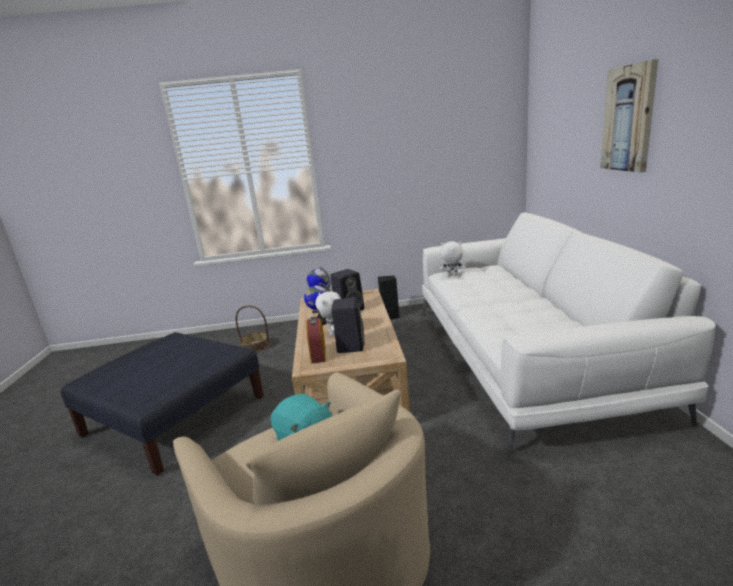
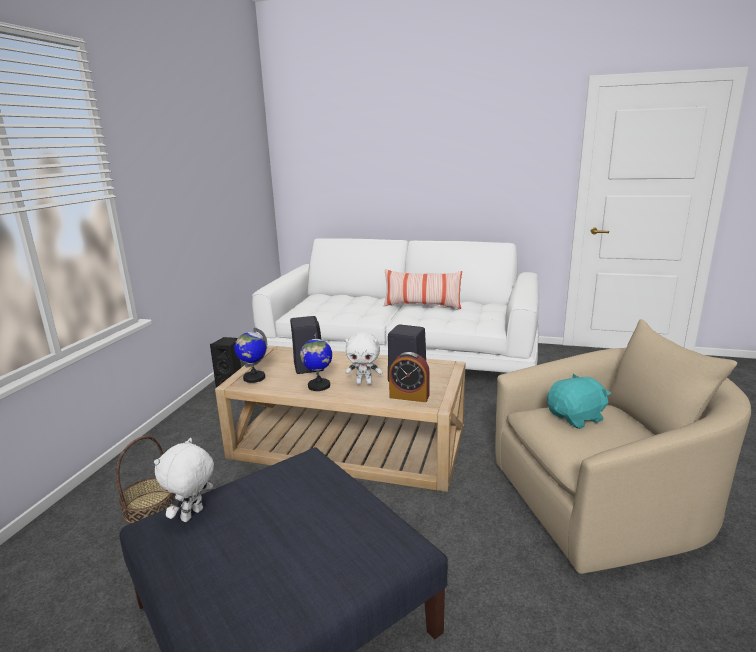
camera: 70 degrees left, 0 degrees up
(452, 276) = (308, 311): white plush toy -> white plush toy (193, 515)
(528, 307) = (422, 306): none -> pillow
(628, 119) = (429, 151): picture -> none

